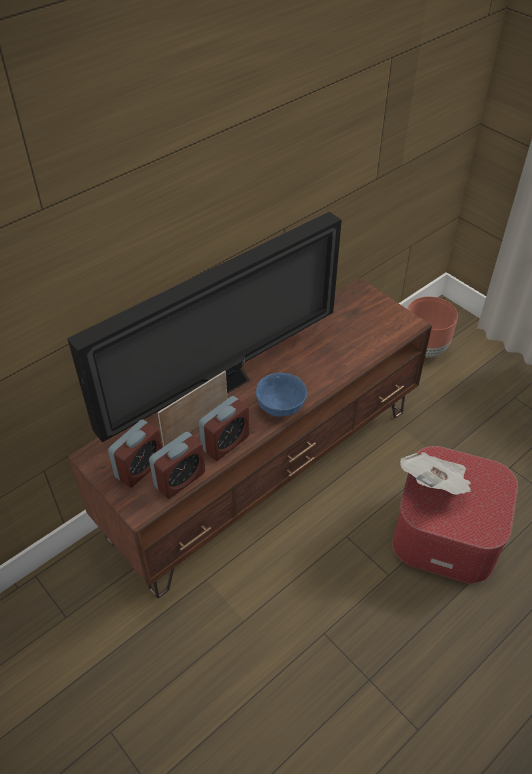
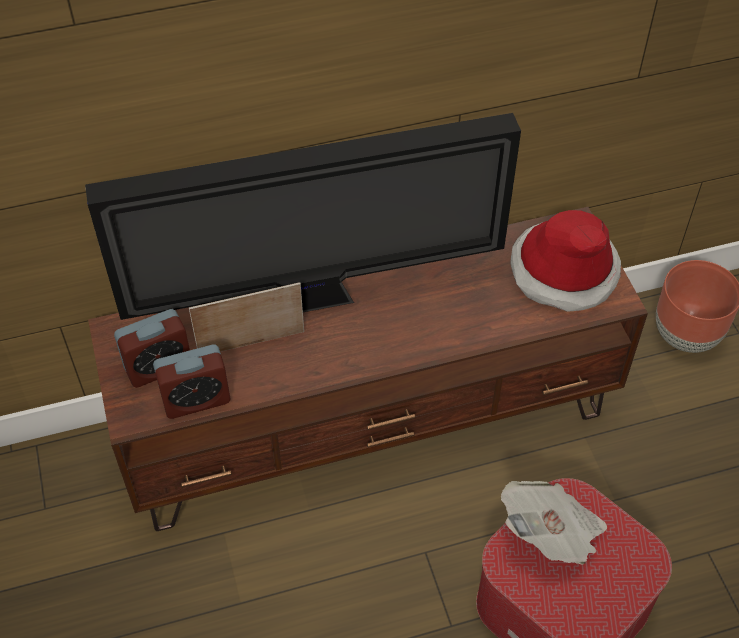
camera: 25 degrees right, 5 degrees up
(225, 443) = (276, 374): alarm clock -> none
(280, 406) = (371, 352): blue bowl -> none
(368, 318) = (563, 271): none -> hat

